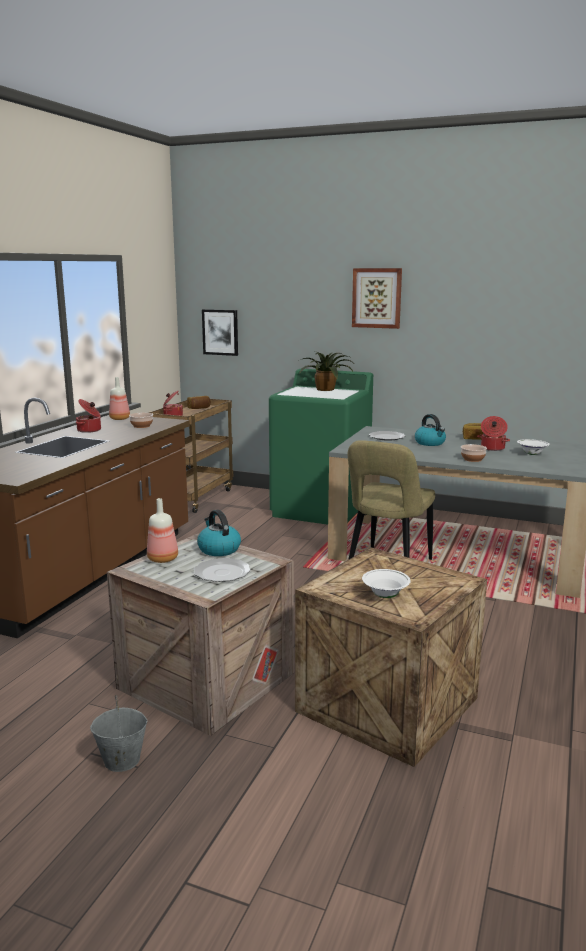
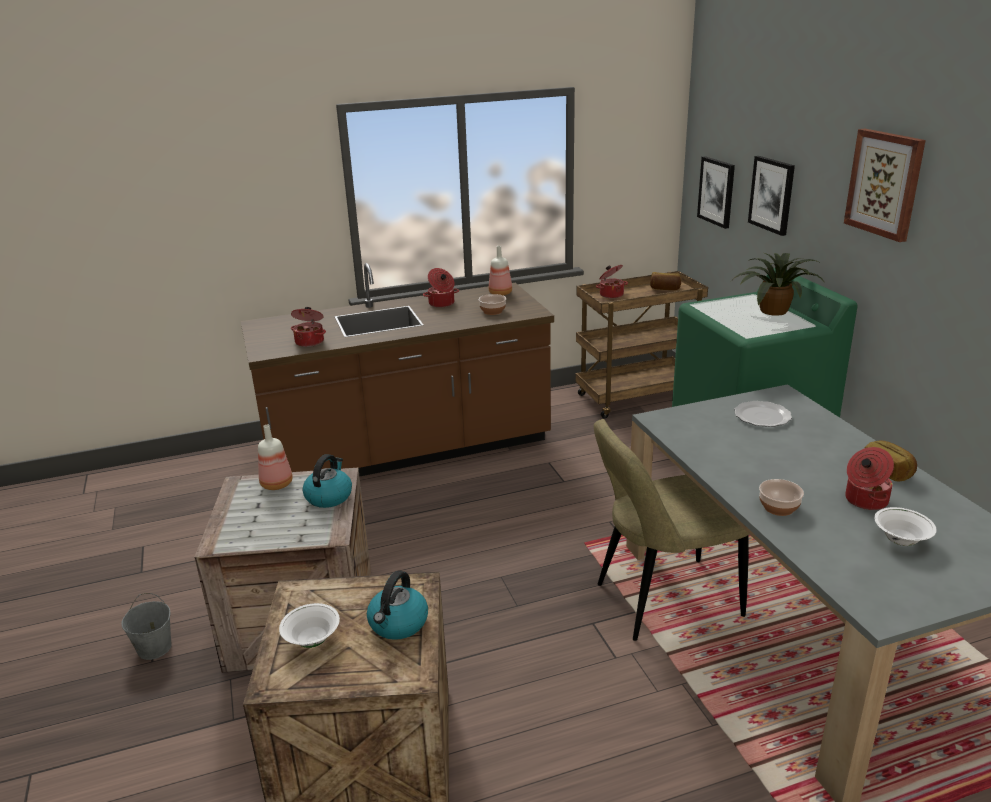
camera: 50 degrees right, 10 degrees up
(39, 465) = (310, 341): none -> cooking pot
(221, 572) = (276, 525): plate -> none
(279, 323) = (772, 195): none -> picture
(430, 443) = (795, 451): kettle -> kettle (398, 624)

